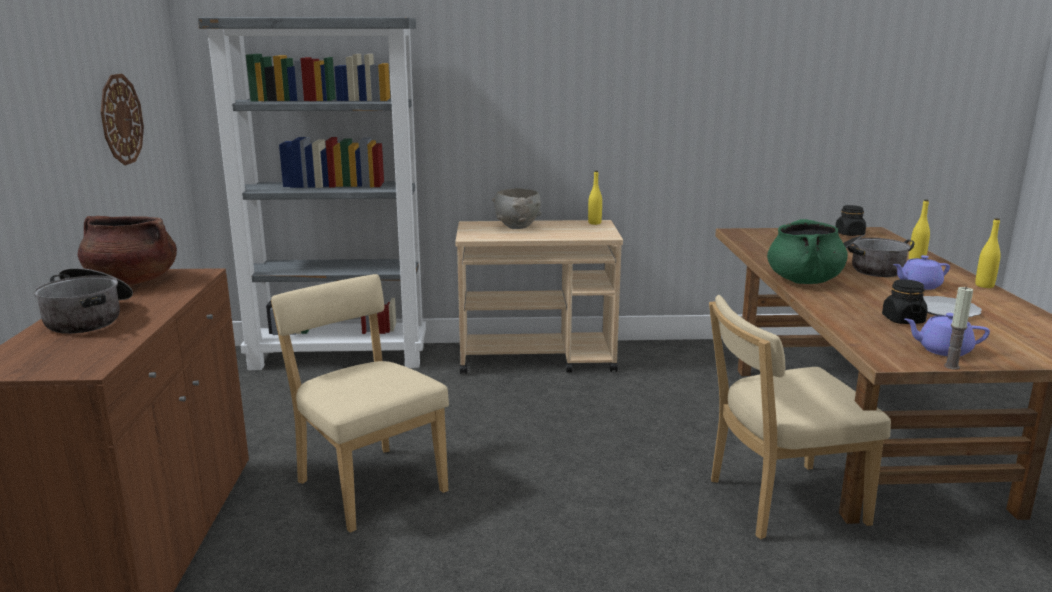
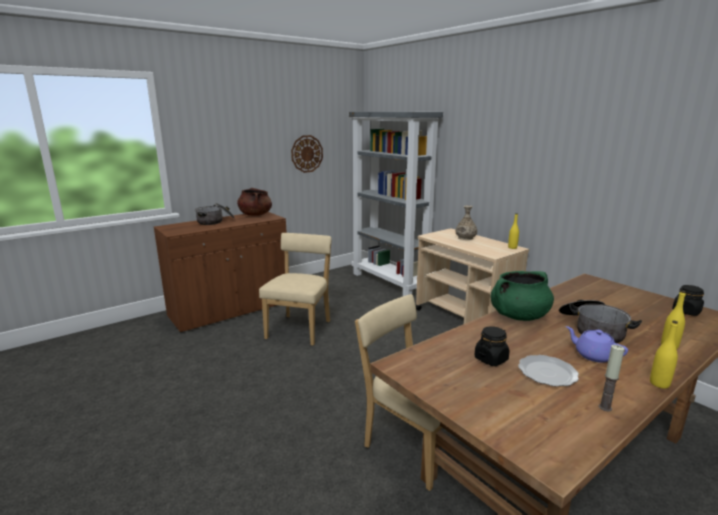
camera: 55 degrees right, 0 degrees up
(517, 227) = (465, 238): grey bowl -> vase
(942, 350) = (445, 381): purple teapot -> none
(951, 366) = (415, 388): candle -> candle (605, 407)

